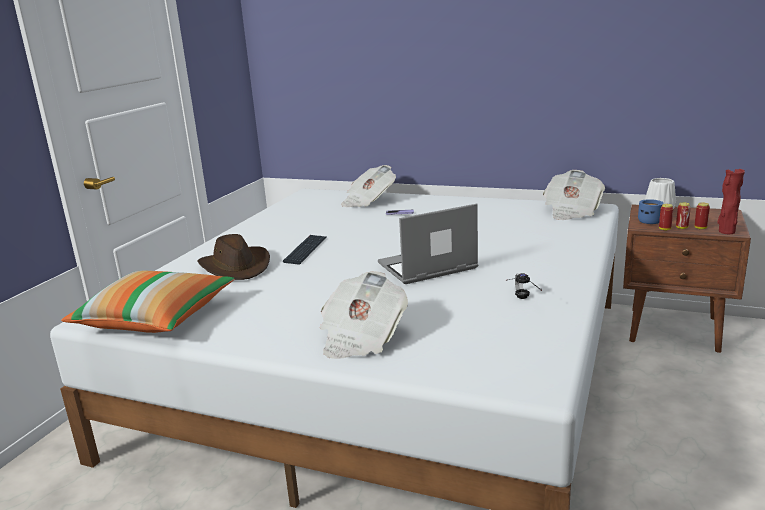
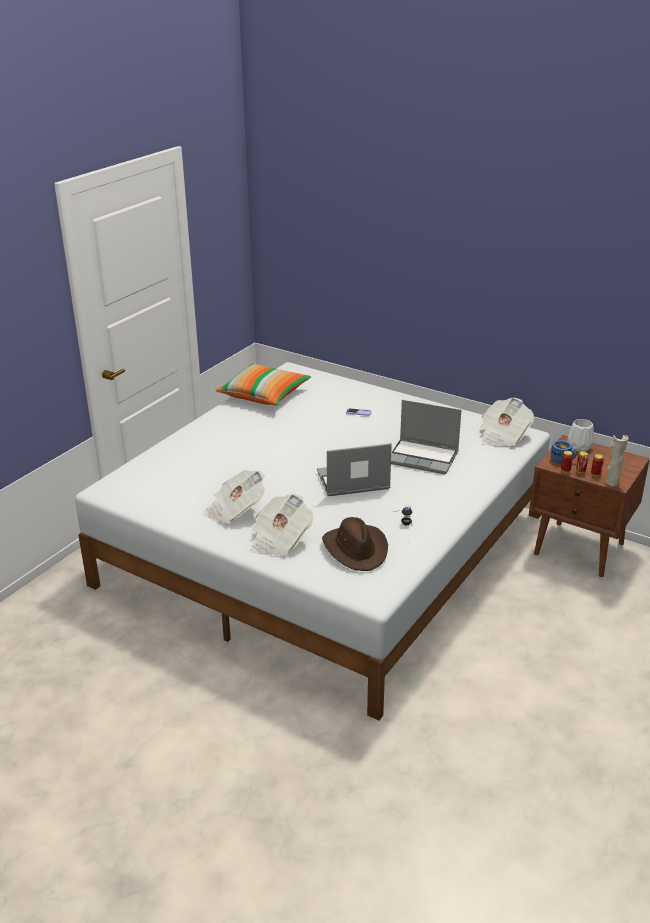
camera: 10 degrees right, 10 degrees up
(156, 318) = (147, 498): pillow -> pillow (264, 395)
(236, 267) = (210, 455): brown hat -> brown hat (356, 549)
(306, 250) = (267, 446): keyboard -> none
(368, 201) = (338, 392): newspaper -> newspaper (235, 510)
(498, 237) = (424, 457): none -> laptop
(726, 232) = (612, 483): red vase -> beige vase

